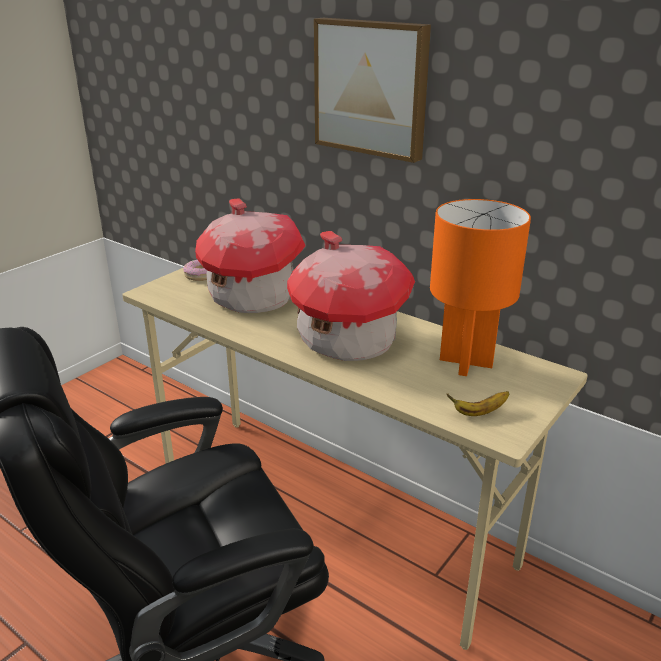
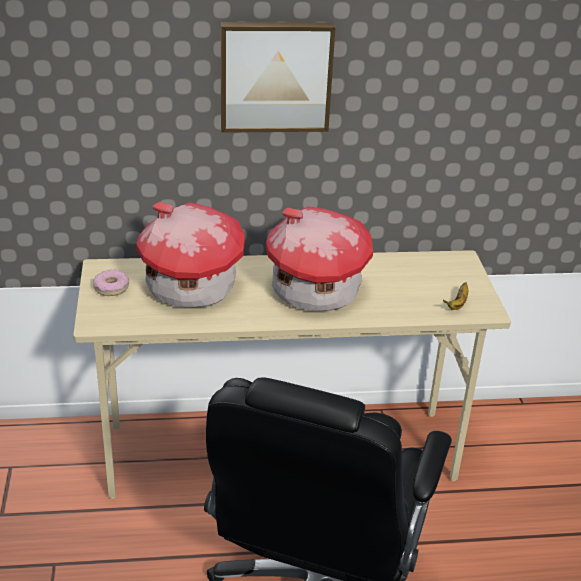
camera: 45 degrees left, 5 degrees up
(465, 361) = (404, 273): orange table lamp -> none

